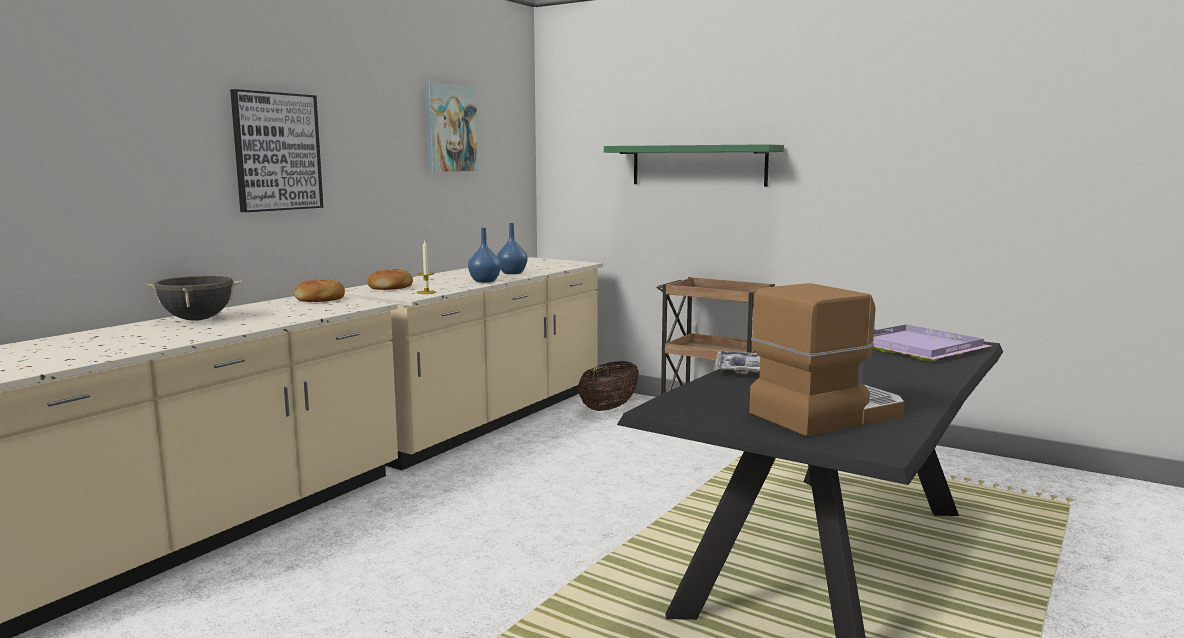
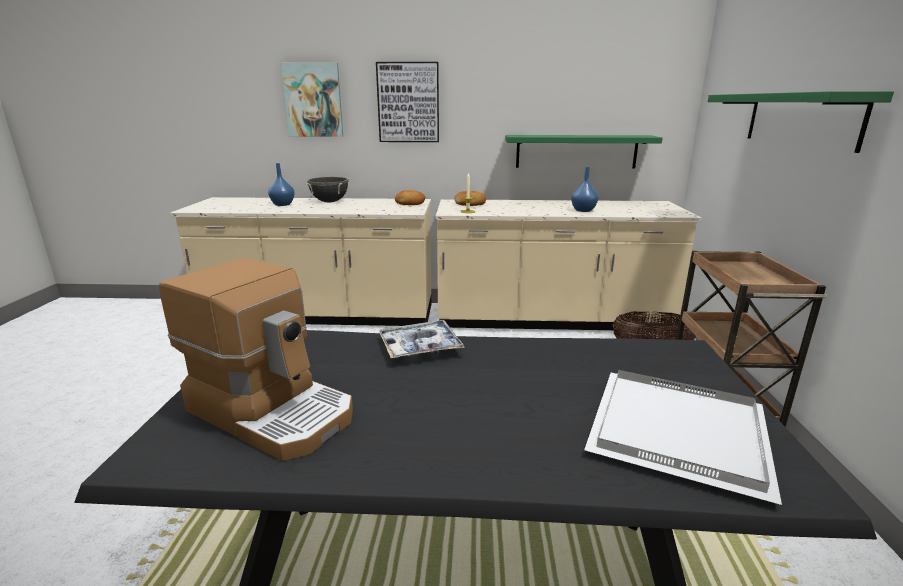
camera: 60 degrees right, 10 degrees up
(450, 128) = (578, 81): picture -> picture (313, 100)
(456, 210) = (576, 151): none -> green shelf
(484, 281) = (534, 212): blue vase -> blue vase (282, 204)
(916, 347) = (681, 431): purple tray -> white tray

